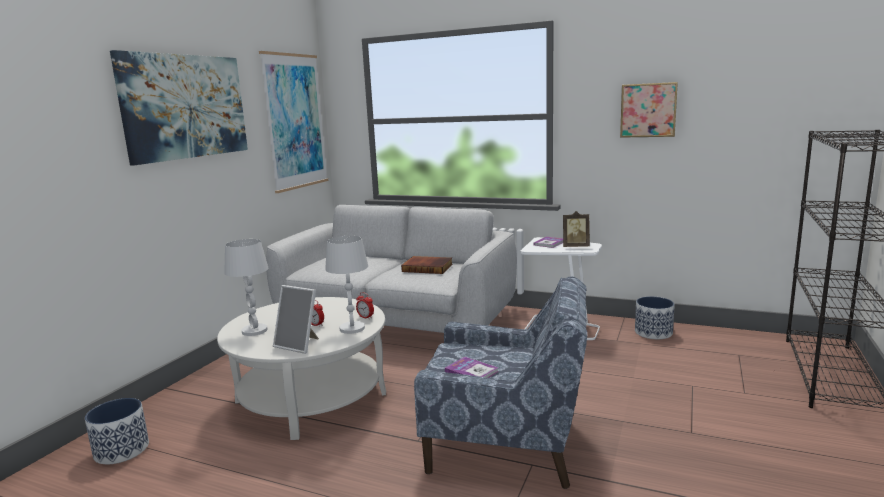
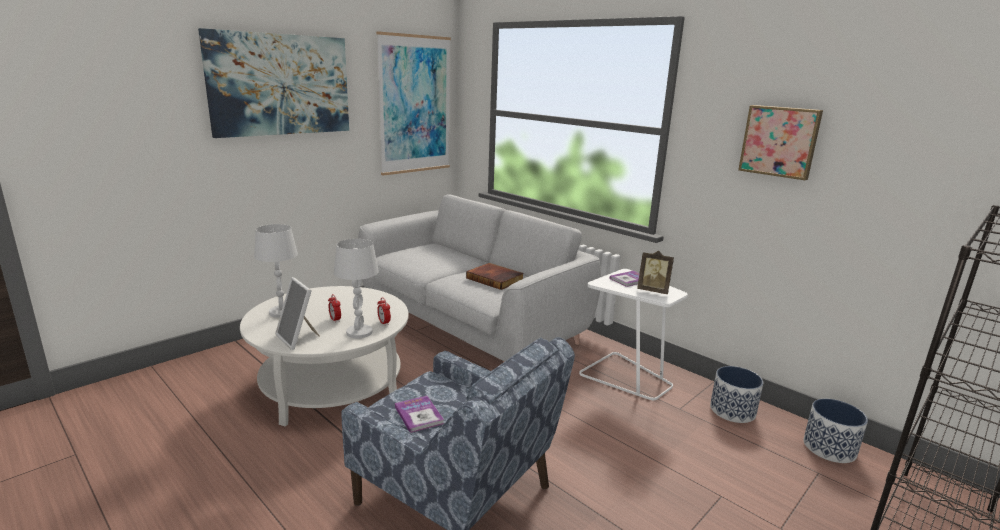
camera: 20 degrees right, 5 degrees up
(122, 450) = (156, 391): planter -> planter (829, 449)

